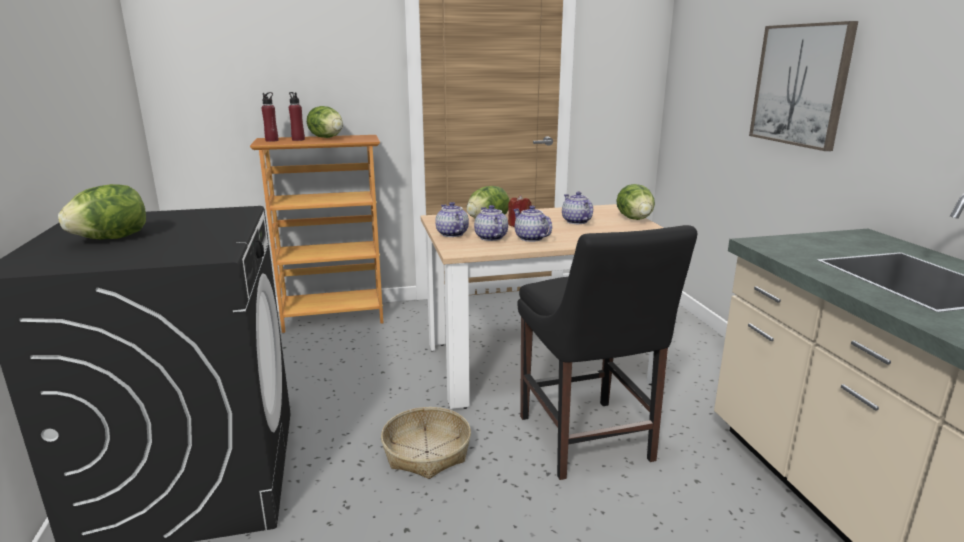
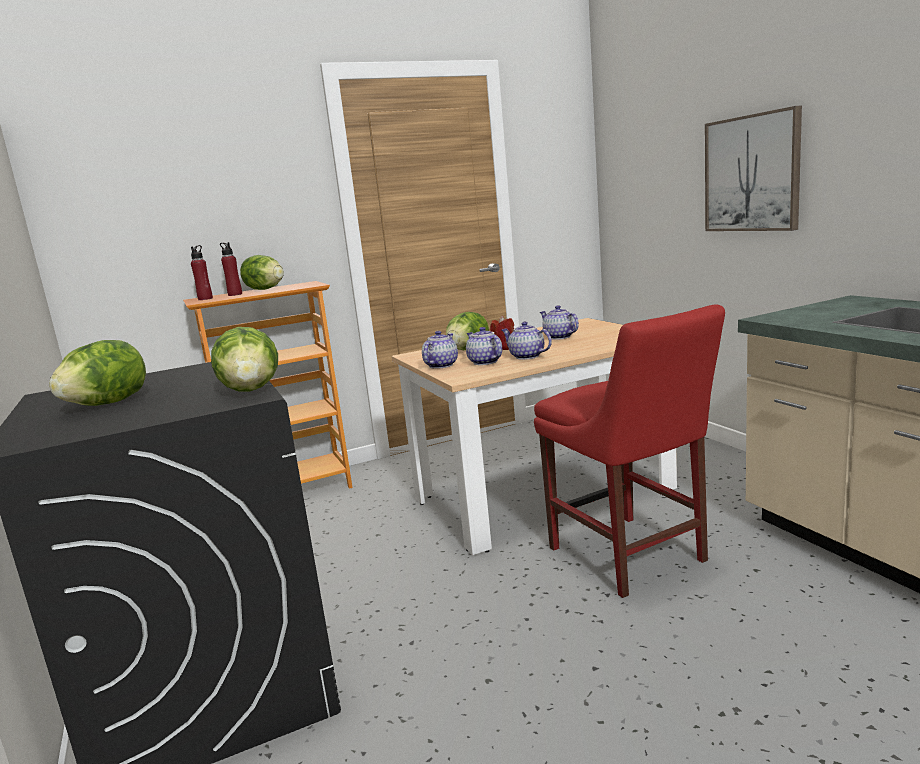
camera: 10 degrees left, 5 degrees down
(426, 452) = (469, 601): basket -> none
(451, 234) = (440, 365): teapot -> teapot turned 60 degrees clockwise
(587, 442) = (630, 557): black chair -> red chair
(635, 219) = (614, 327): lettuce -> lettuce (251, 390)

